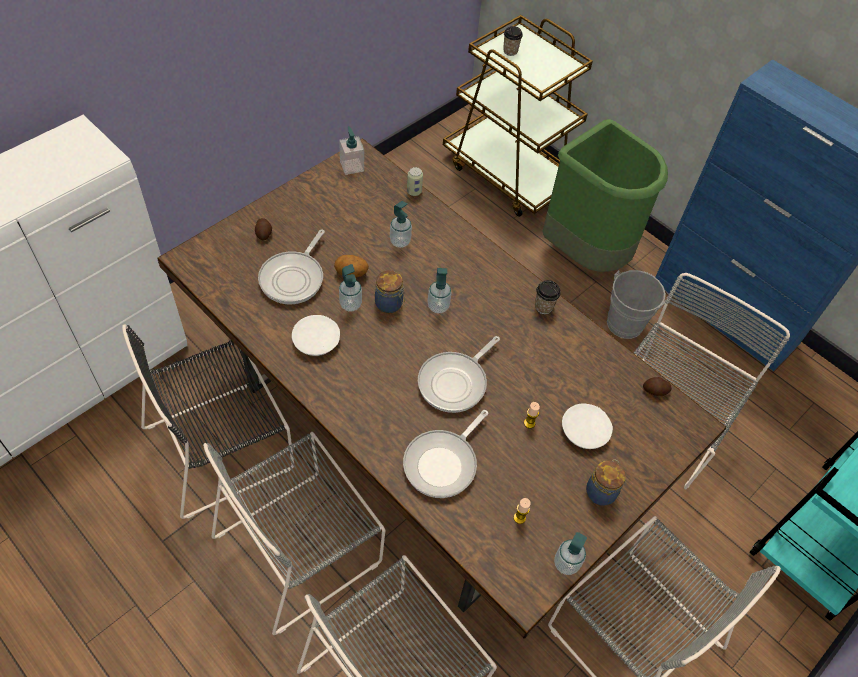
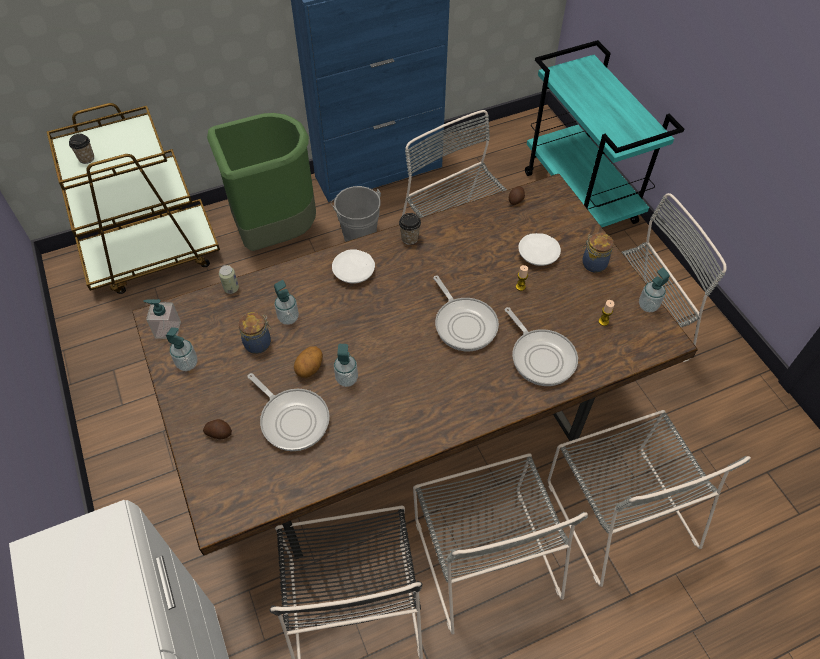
camera: 65 degrees left, 0 degrees up
(316, 341) = (378, 419): white plate -> white plate (354, 271)
(389, 304) = (360, 347): jar -> jar (259, 343)
(438, 306) = (378, 311): soap dispenser -> soap dispenser (187, 363)

